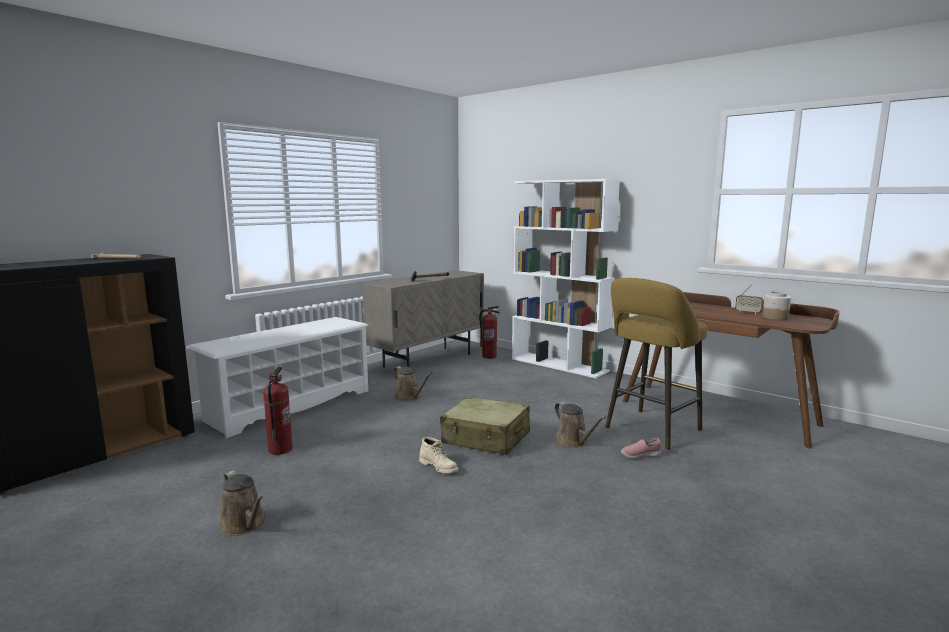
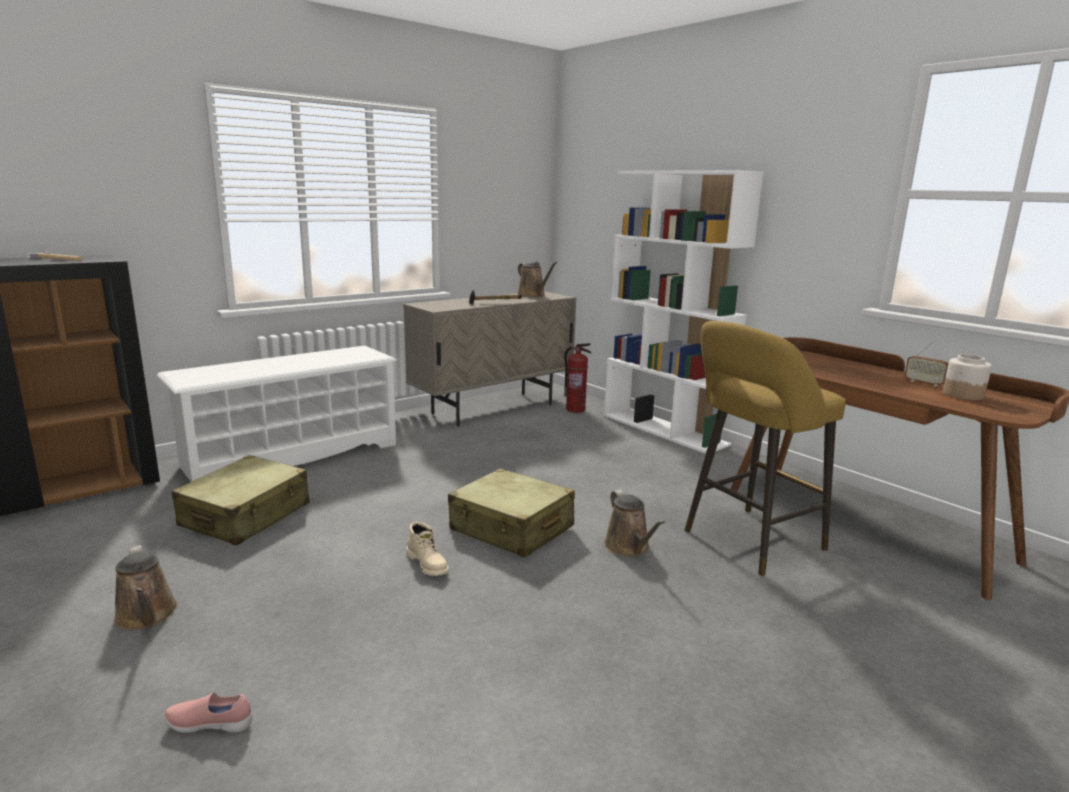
camera: 10 degrees right, 5 degrees up
(280, 449) = (246, 515): fire extinguisher -> beige suitcase
(409, 397) = (442, 458): brown watering can -> brown watering can (533, 295)
(640, 456) = (715, 581): pink shoe -> pink shoe (210, 724)

